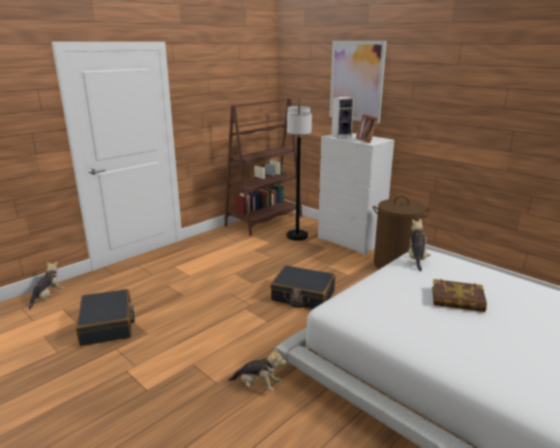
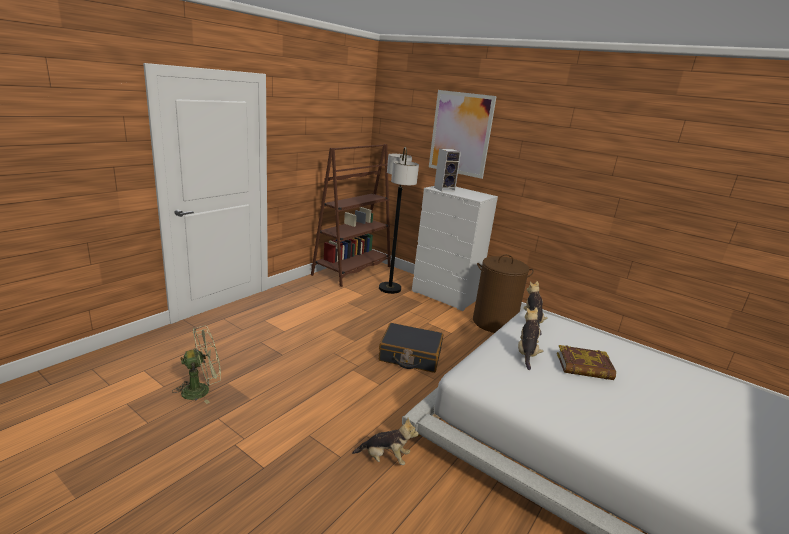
camera: 10 degrees left, 0 degrees up
(48, 297) = (123, 355): plush toy -> plush toy (526, 353)
(107, 325) = (202, 390): black suitcase -> green fan
(366, 140) = (471, 195): picture frame -> none

